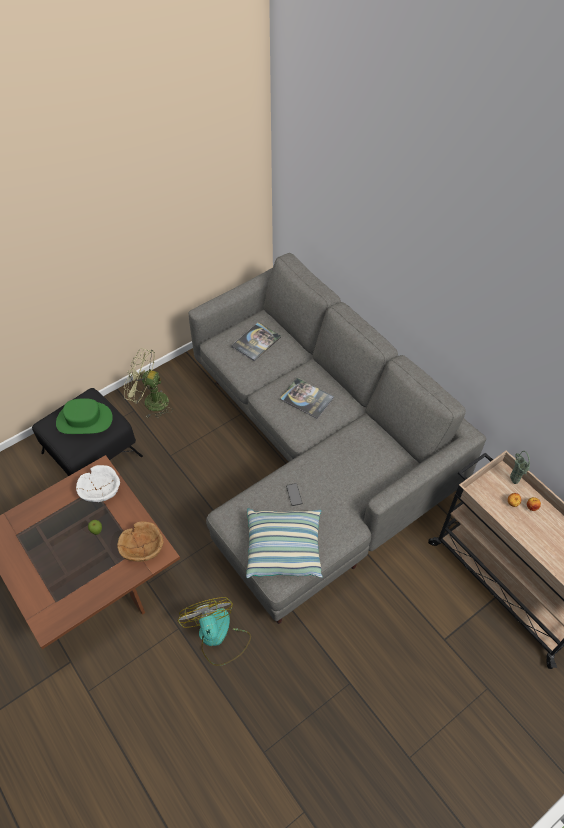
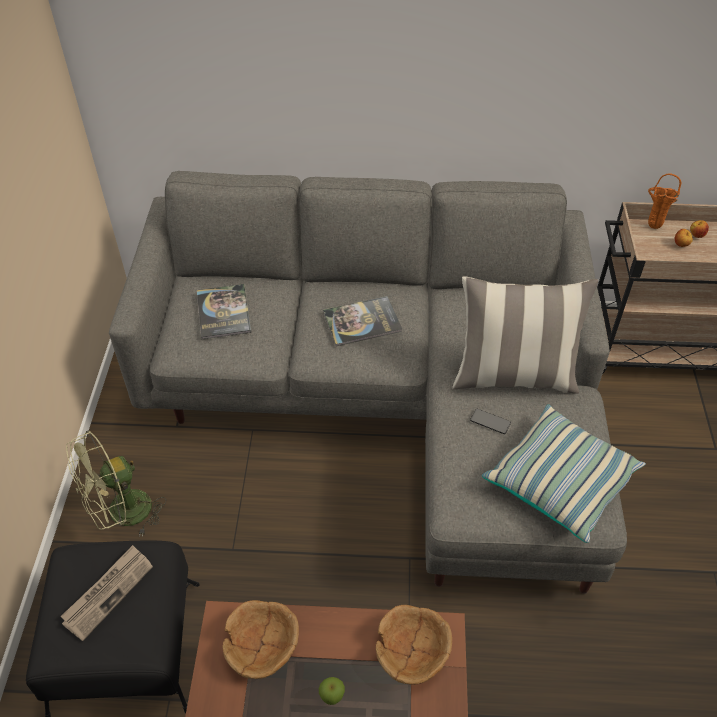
camera: 50 degrees left, 5 degrees down
(84, 420) = (108, 592): green hat -> newspaper
(101, 490) = (263, 646): white bowl -> brown bowl
(217, 636) = (555, 676): fan -> none
(336, 486) = (514, 376): none -> pillow
(512, 480) = (652, 227): green vase -> orange vase

